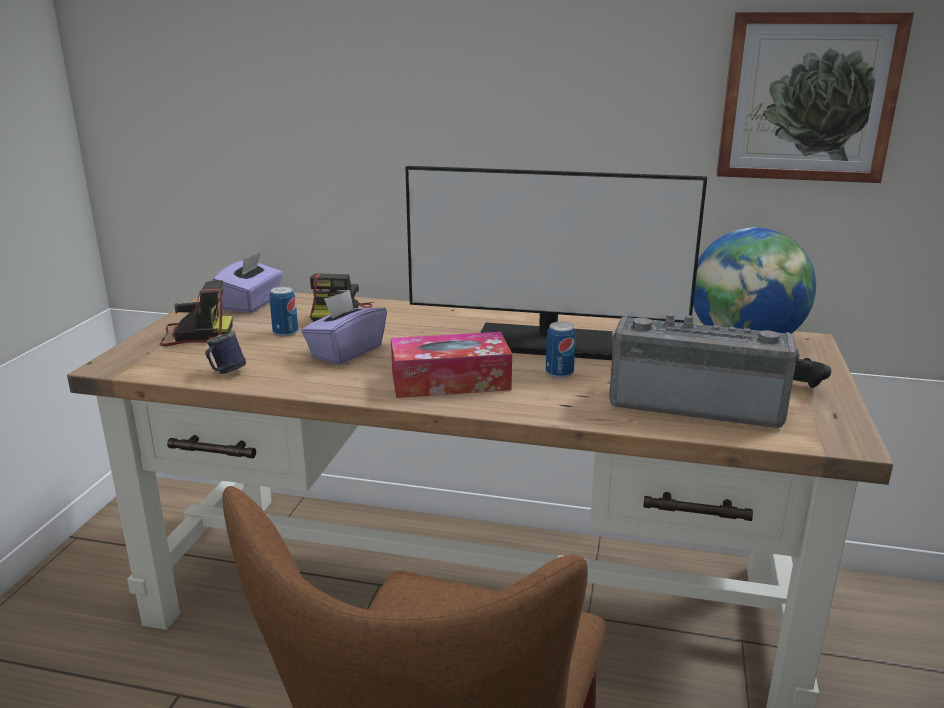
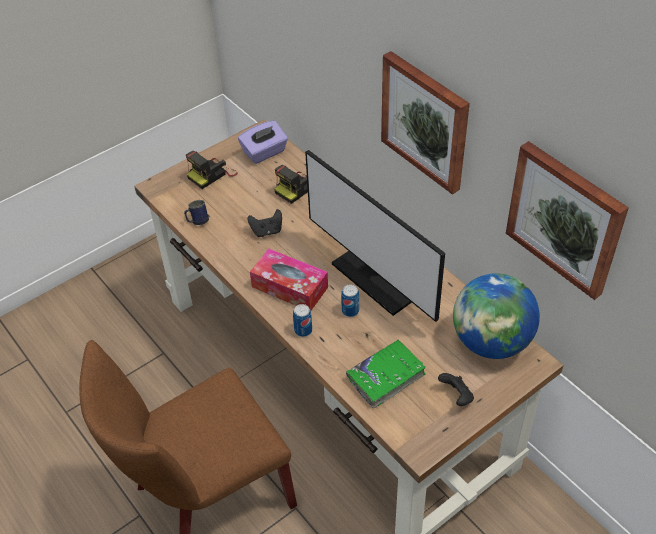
camera: 40 degrees right, 25 degrees up
(194, 334) = (212, 174): camera -> camera turned 105 degrees clockwise
(285, 332) = (255, 195): can -> can (303, 330)
(346, 352) = (267, 231): purple tissue box -> black game controller
(545, 93) = (426, 121): none -> picture
(696, 404) = (386, 377): radio -> green book

